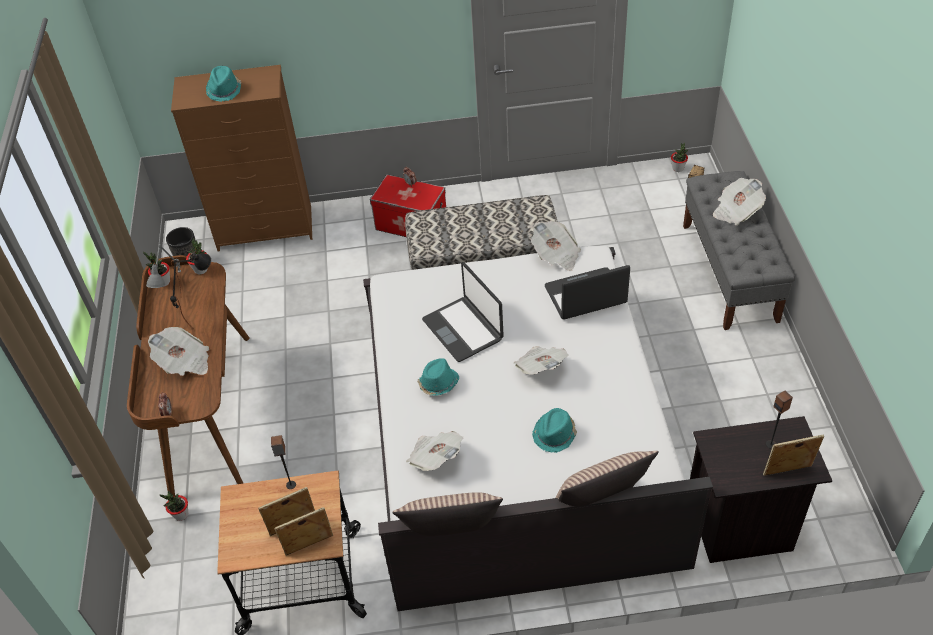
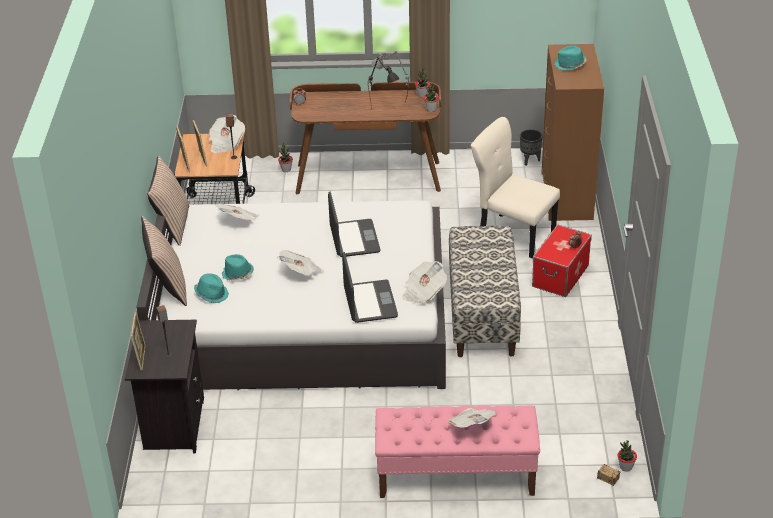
camera: 95 degrees right, 10 degrees down
(184, 362) = (341, 107): newspaper -> newspaper (226, 143)
(338, 265) = (513, 234): none -> beige chair
(438, 384) = (304, 225): turquoise hat -> turquoise hat (212, 294)
(463, 329) = (354, 239): laptop -> laptop turned 105 degrees clockwise
(729, 272) = (455, 476): grey bench -> pink bench

